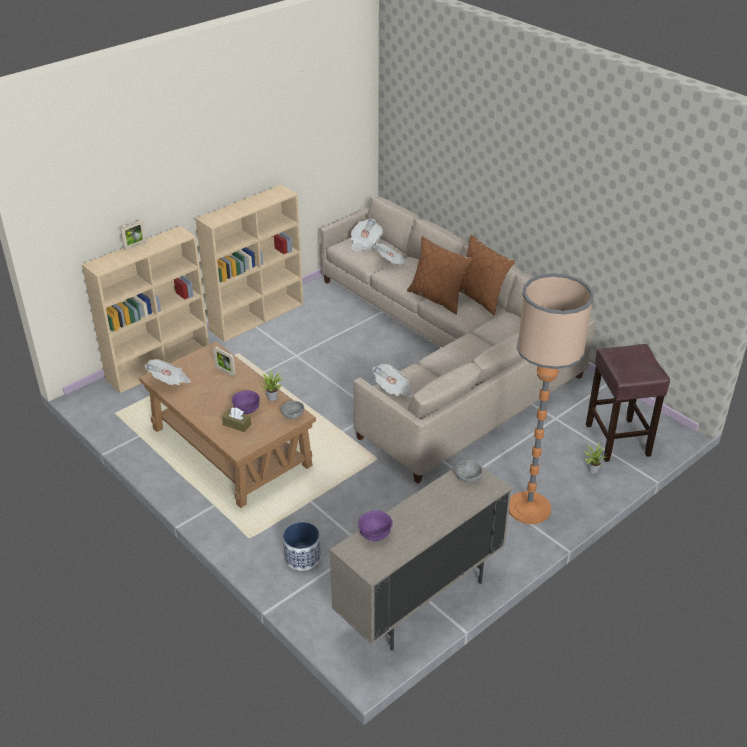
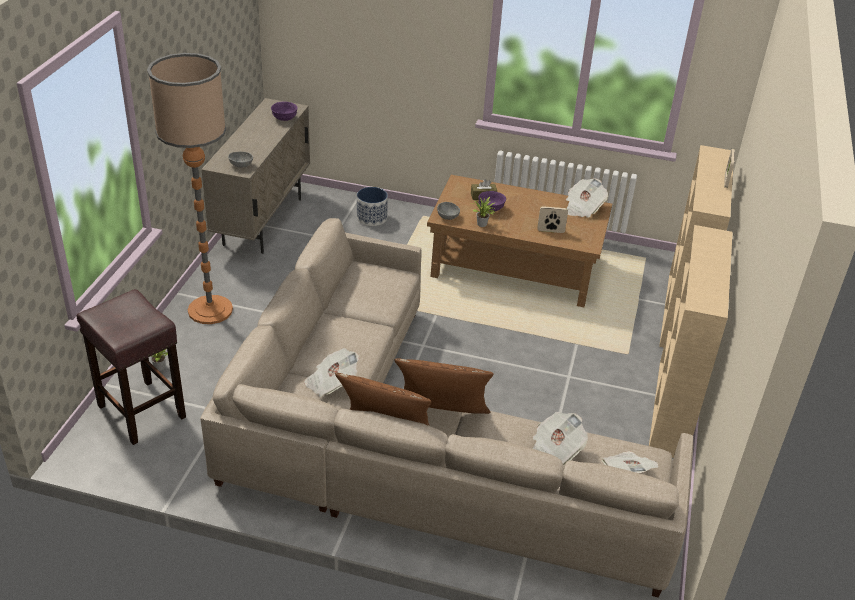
camera: 145 degrees right, 0 degrees up
(393, 390) = (387, 278): newspaper -> newspaper (331, 383)

